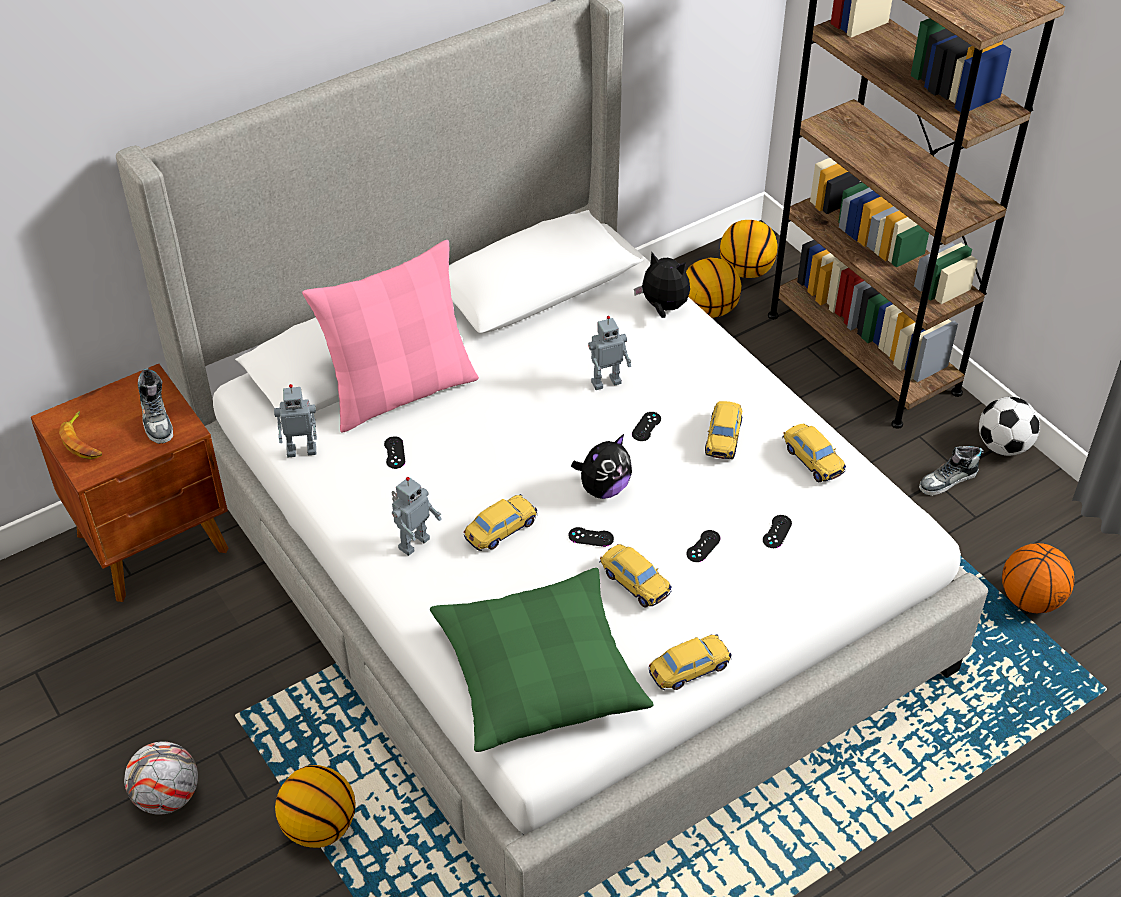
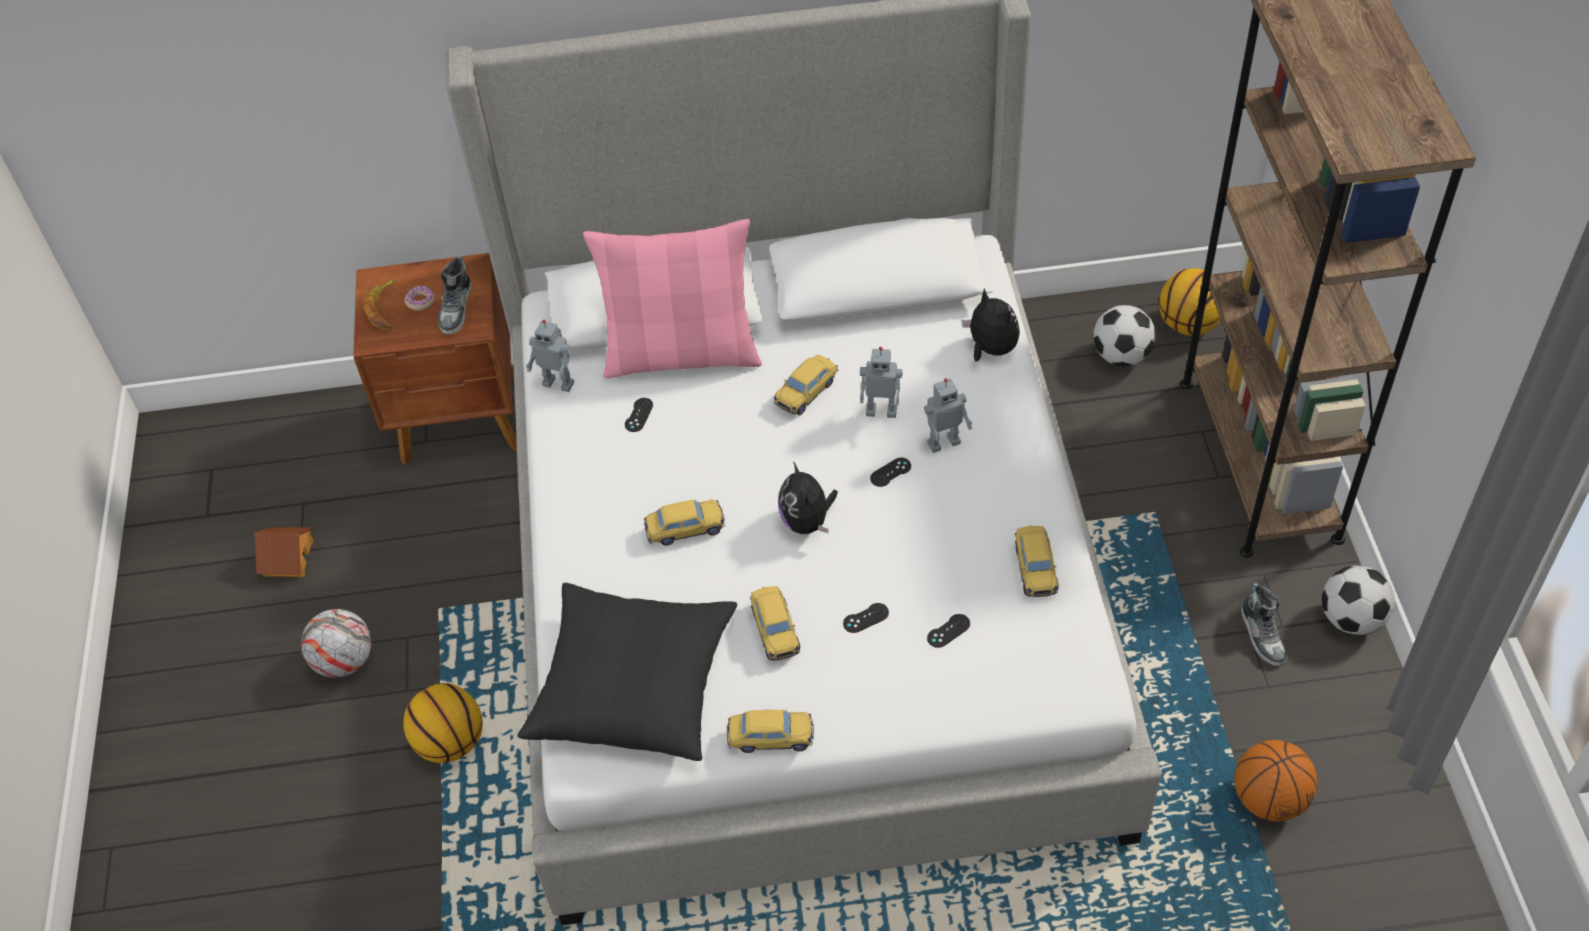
camera: 30 degrees right, 5 degrees up
(49, 726) = (287, 558): none -> toy house
(116, 424) = (420, 301): none -> donut
(413, 542) = (600, 511): toy robot -> toy robot (943, 442)
(539, 672) = (633, 683): green pillow -> black pillow
(591, 537) = (763, 568): black game controller -> none
(603, 488) = (807, 522): plush toy -> plush toy turned 90 degrees clockwise
(709, 310) = (1121, 356): basketball -> football
(723, 438) = (959, 512): toy car -> toy car (806, 392)
(948, 481) = (1262, 635): shoe -> shoe turned 105 degrees counterclockwise

